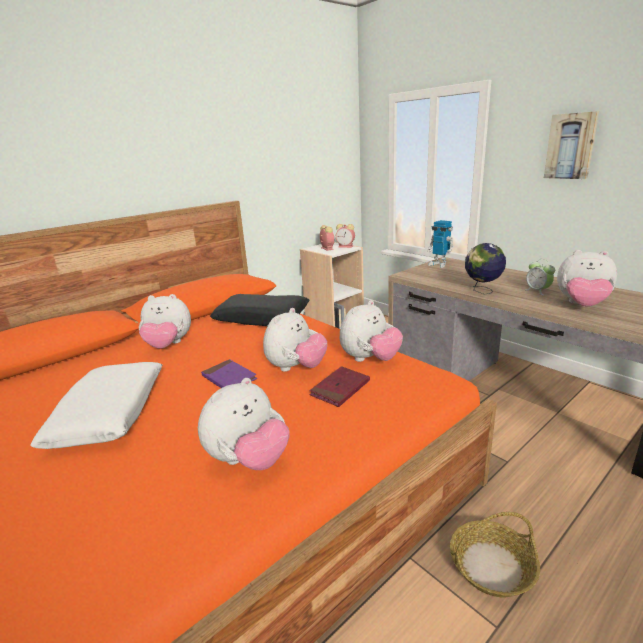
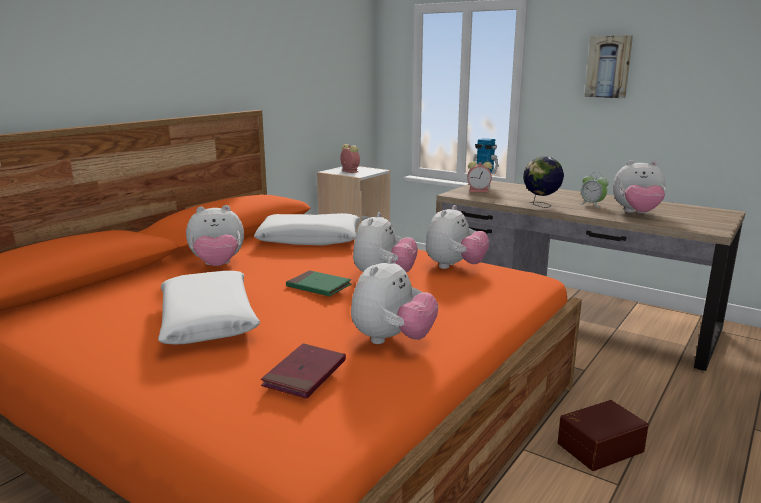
camera: 15 degrees left, 5 degrees down
(229, 378) = (319, 286): purple book -> green book
(262, 318) = (309, 239): black pillow -> white pillow
(340, 389) = (441, 288): red book -> red book (305, 374)
(346, 246) = (371, 169): alarm clock -> alarm clock (479, 191)
(491, 567) = (598, 446): basket -> brown storage box

